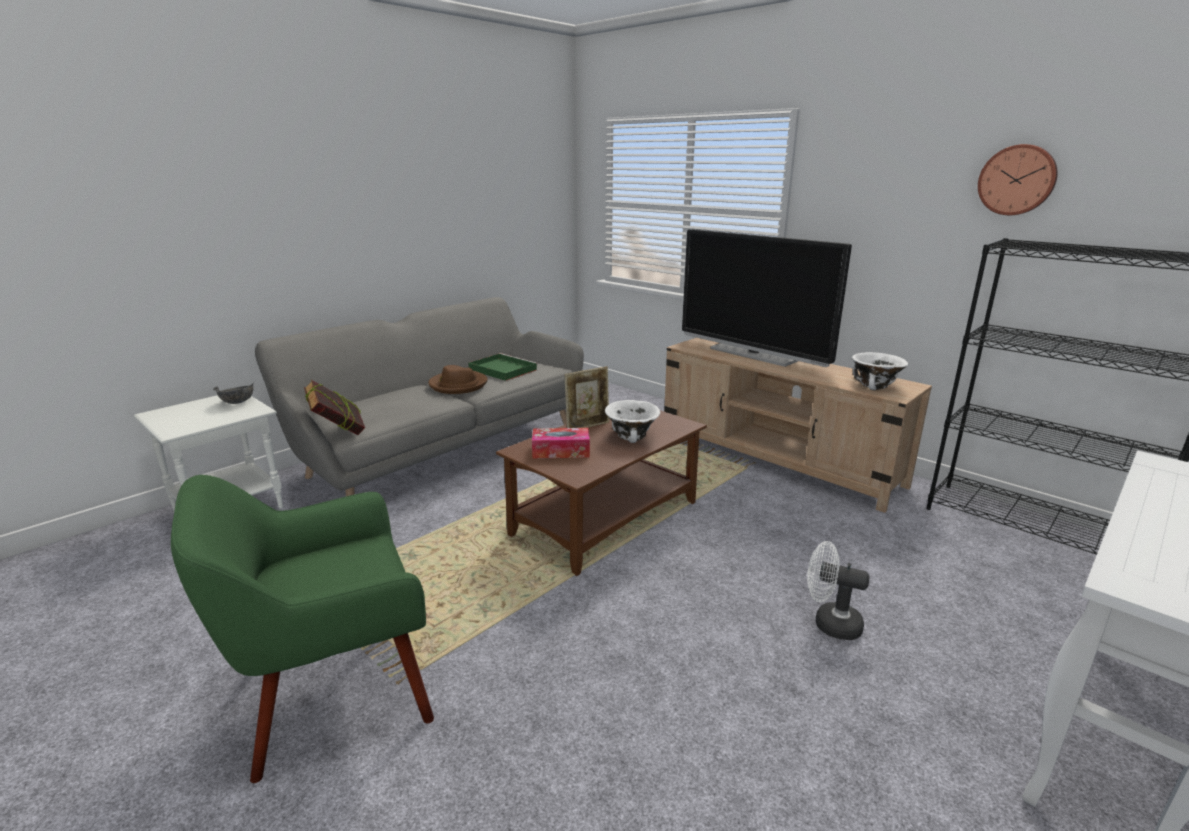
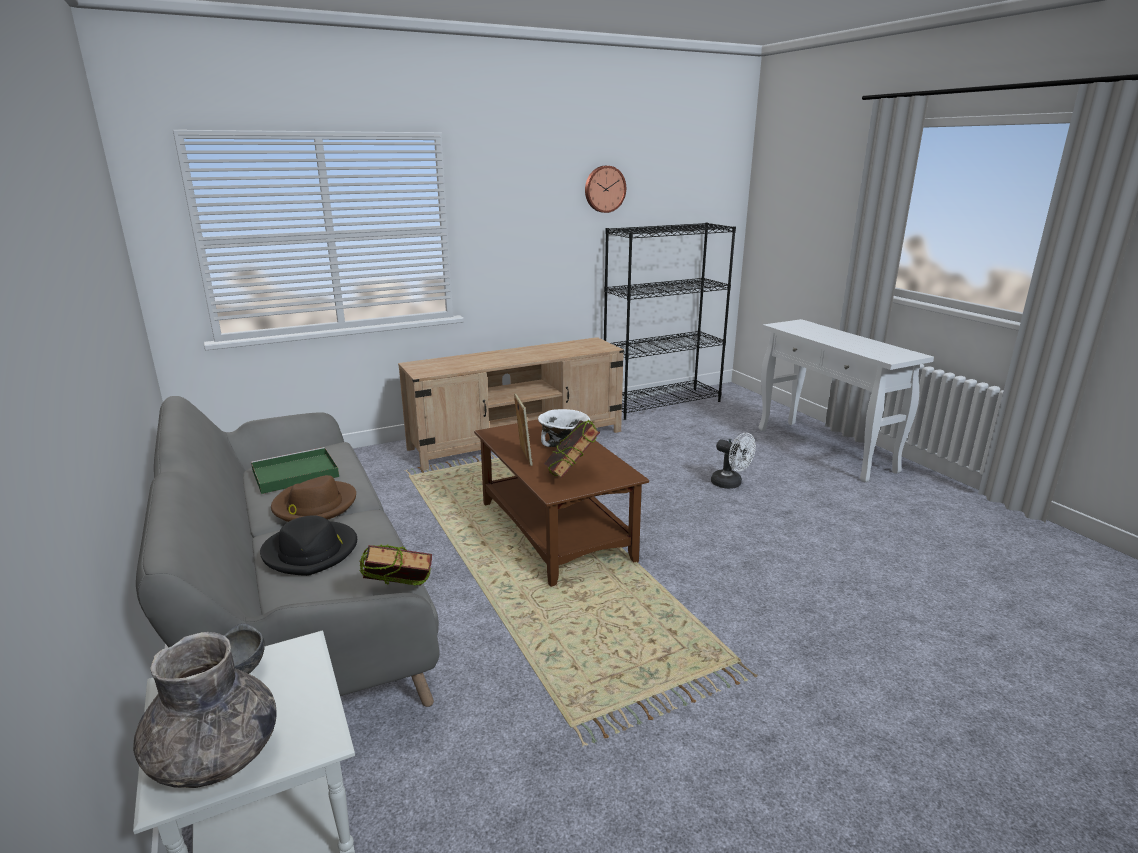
camera: 70 degrees left, 0 degrees up
(171, 415) = (215, 757): none -> grey vase
(332, 693) = (762, 719): green armchair -> none
(396, 398) = (311, 551): none -> black hat
(561, 451) = (571, 474): tissue box -> book
(753, 354) = (478, 358): television -> none
(829, 623) = (731, 484): white fan -> white fan turned 90 degrees counterclockwise
(875, 385) = (585, 347): white bowl -> none

